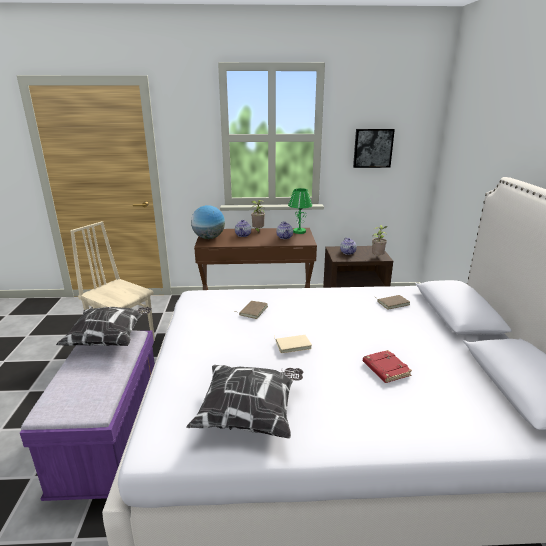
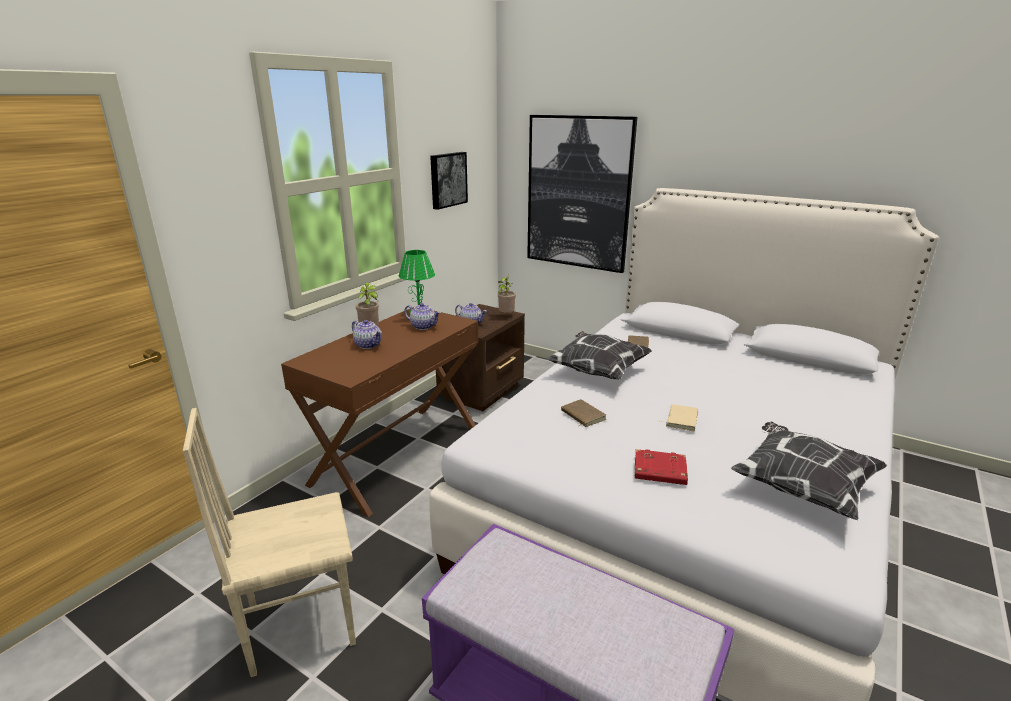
camera: 55 degrees left, 0 degrees up
(110, 339) = (494, 569): pillow -> pillow (597, 371)
(209, 238) = (334, 368): globe -> none
(385, 369) = (755, 393): red book -> red book (659, 472)
(473, 174) = (578, 193): none -> picture

